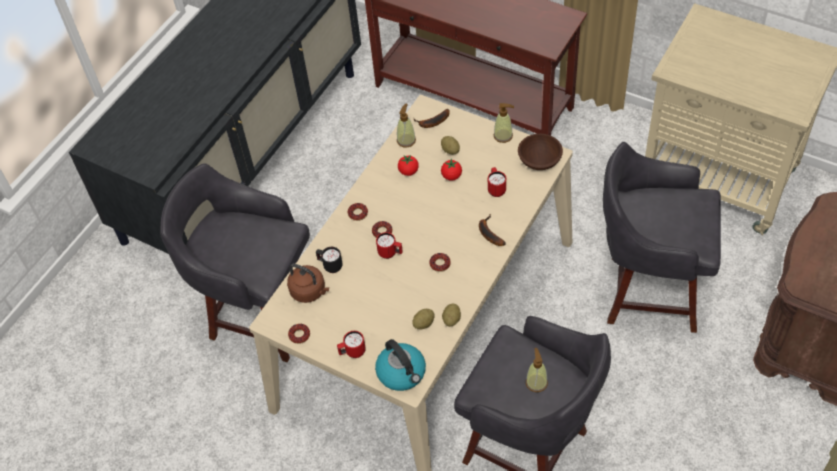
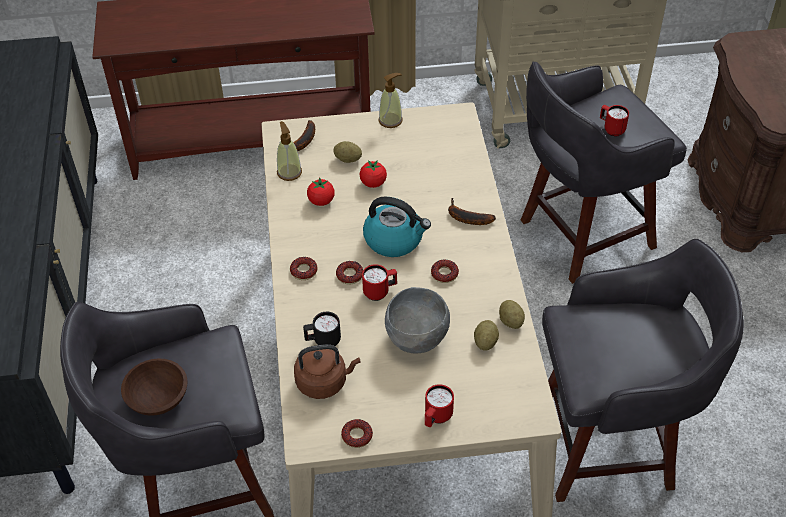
camera: 40 degrees left, 5 degrees down
(386, 296) = (417, 338): none -> grey bowl
(402, 373) = (512, 406): kettle -> kettle (394, 239)
(496, 189) = (432, 172): red mug -> red mug (611, 129)
(536, 382) = (637, 341): soap dispenser -> none
(540, 160) = (450, 125): brown bowl -> brown bowl (158, 397)

